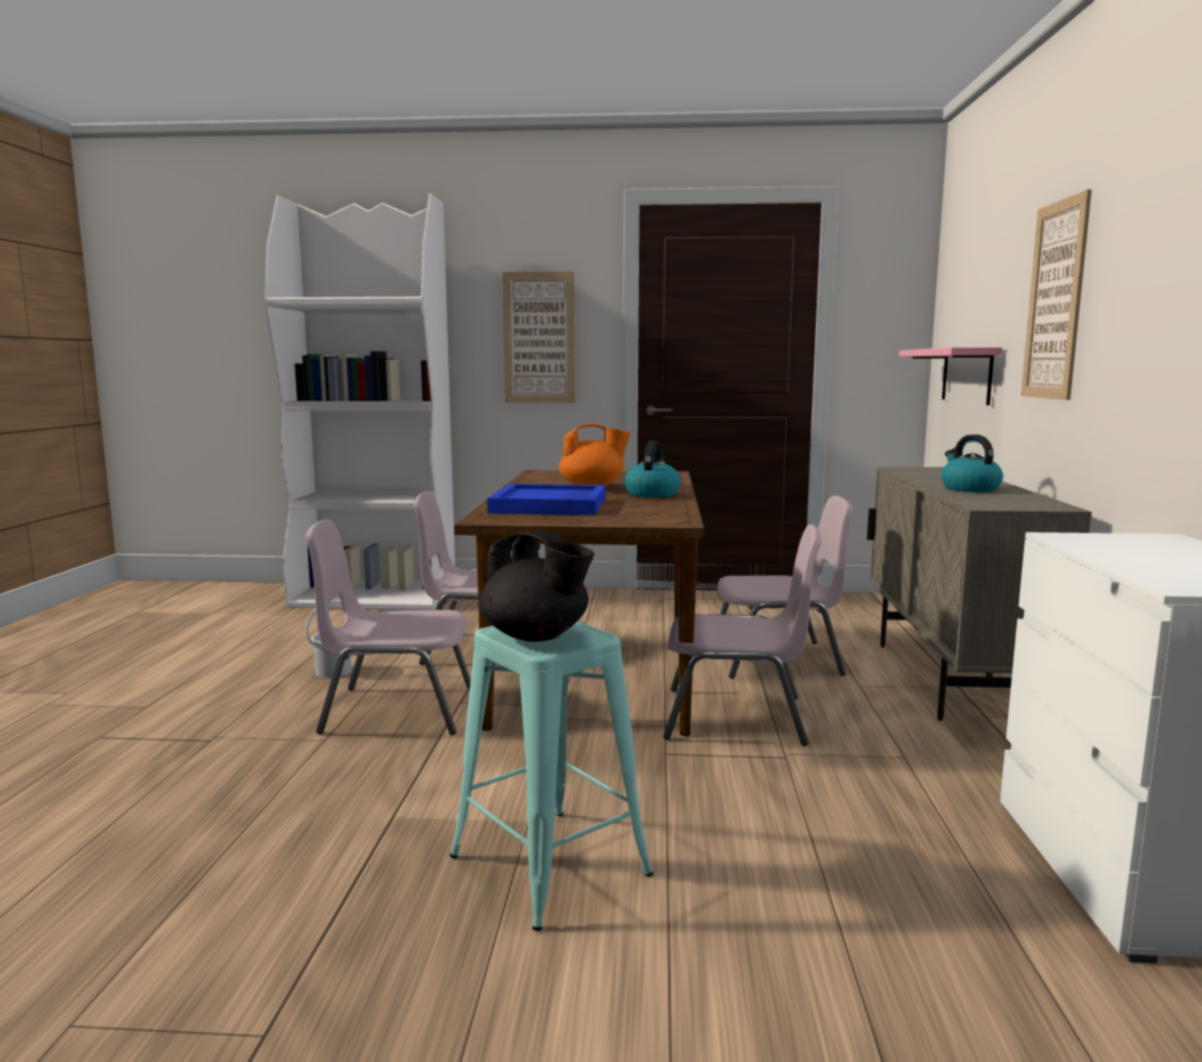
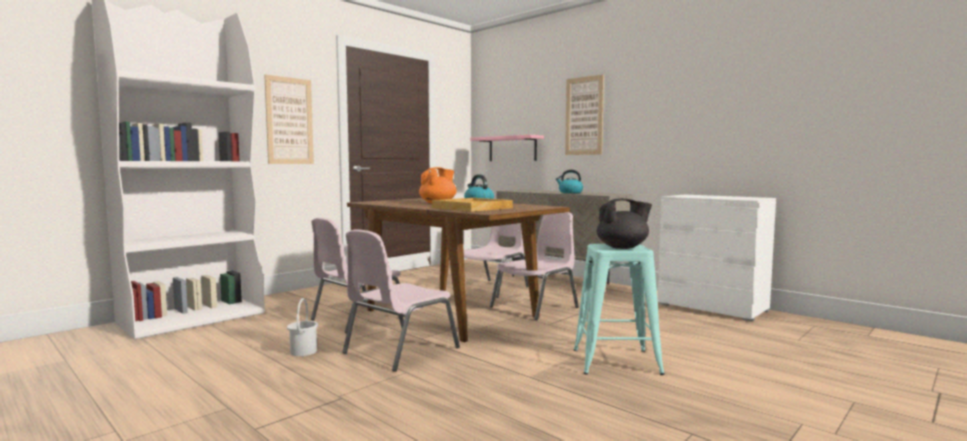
camera: 50 degrees left, 5 degrees down
(550, 505) = (473, 208): blue tray -> beige tray

